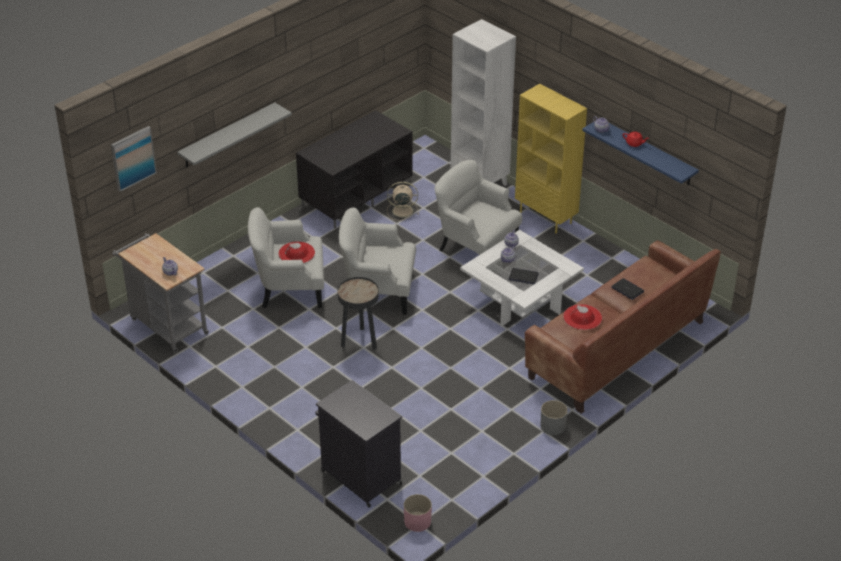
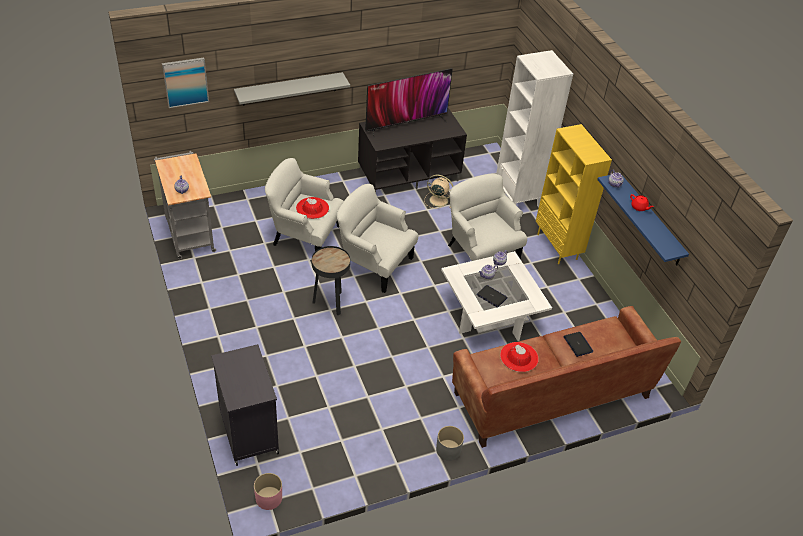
camera: 20 degrees right, 5 degrees up
(344, 139) = (406, 124): none -> television

